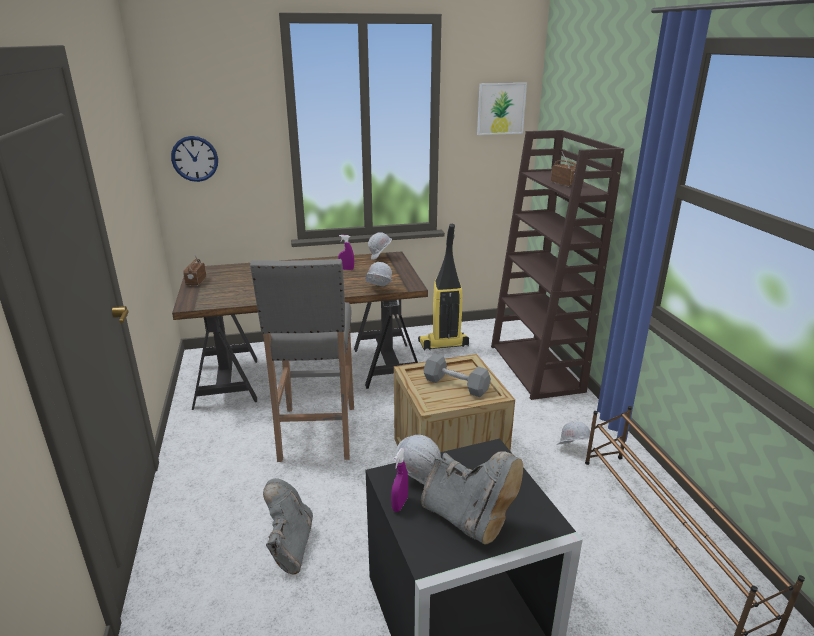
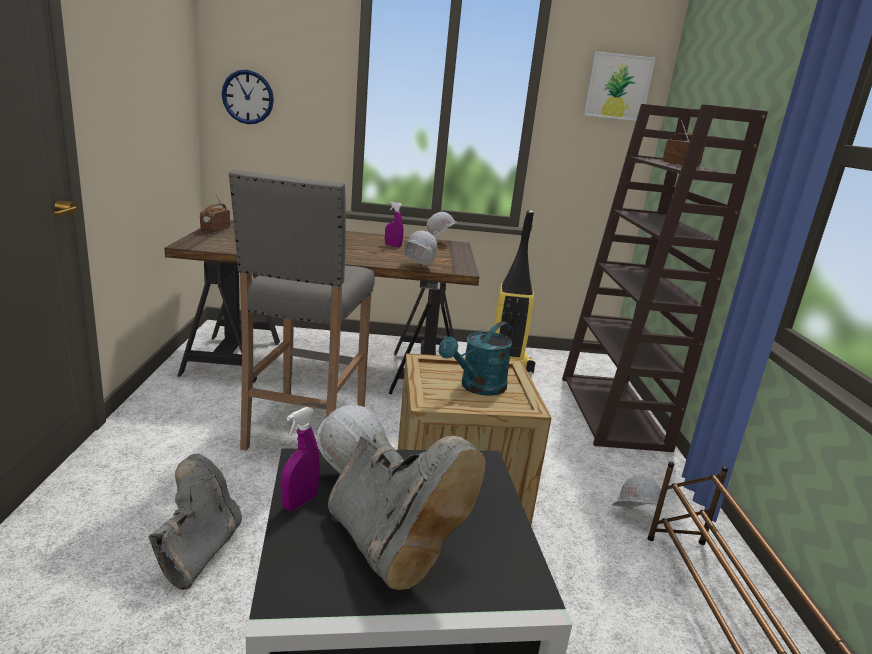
camera: 10 degrees right, 5 degrees down
(456, 385) = (477, 388): grey dumbbell -> turquoise watering can

